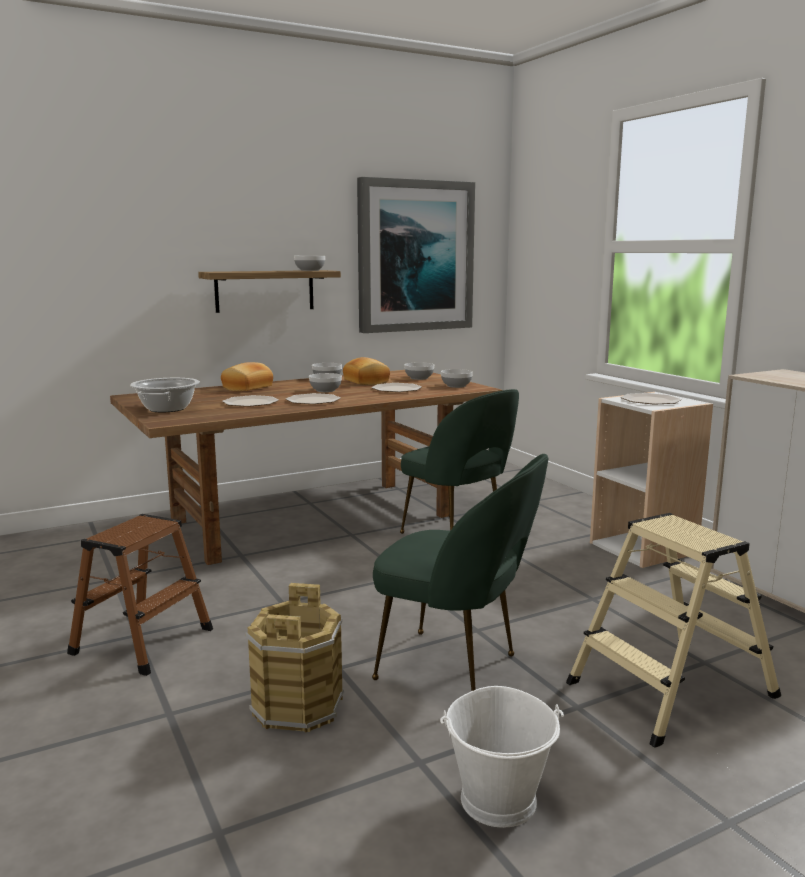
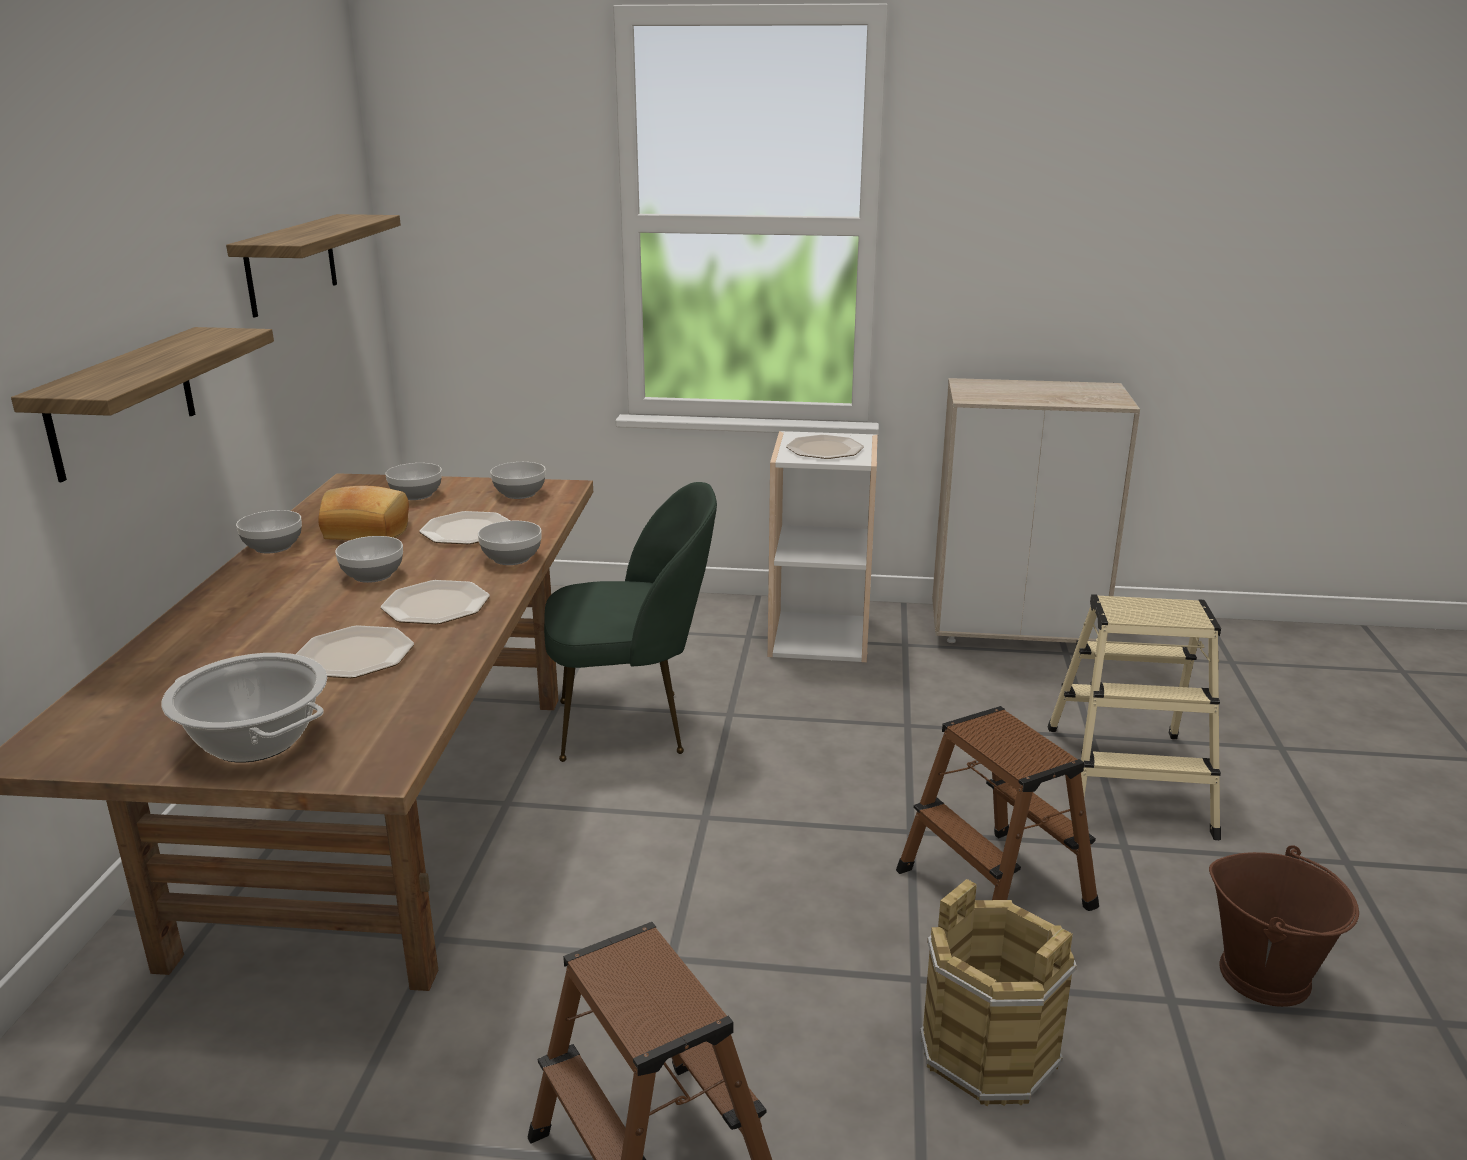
camera: 55 degrees left, 10 degrees up
(248, 388) = (215, 624): bread -> none
(309, 270) = (209, 338): bowl -> bowl (511, 558)
(415, 256) = (291, 264): picture -> shelf
(457, 671) = (995, 888): green chair -> brown step ladder
(499, 800) = (1265, 975): white bucket -> brown bucket

